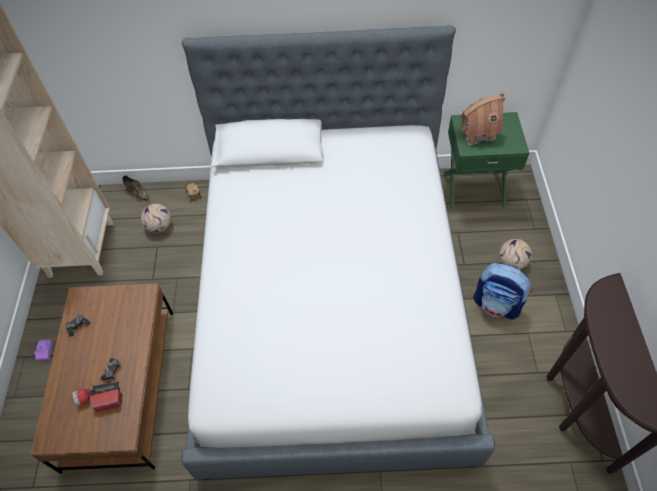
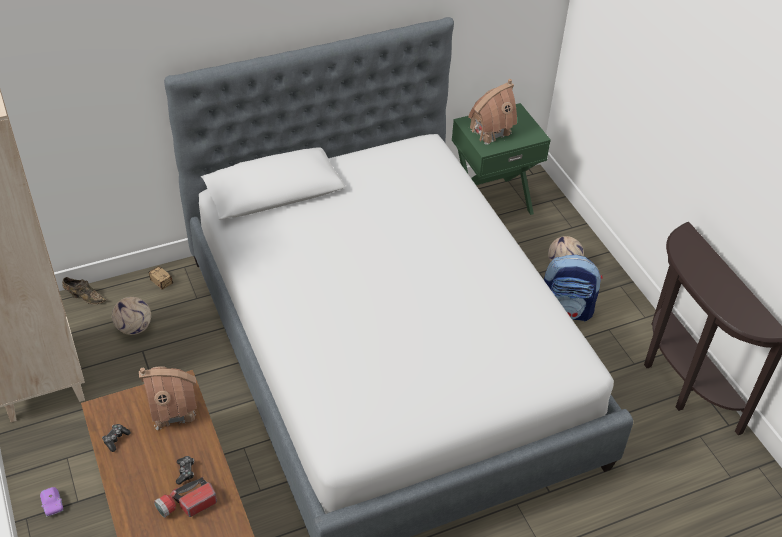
camera: 25 degrees left, 10 degrees down
(128, 313) = (173, 409): none -> toy house

